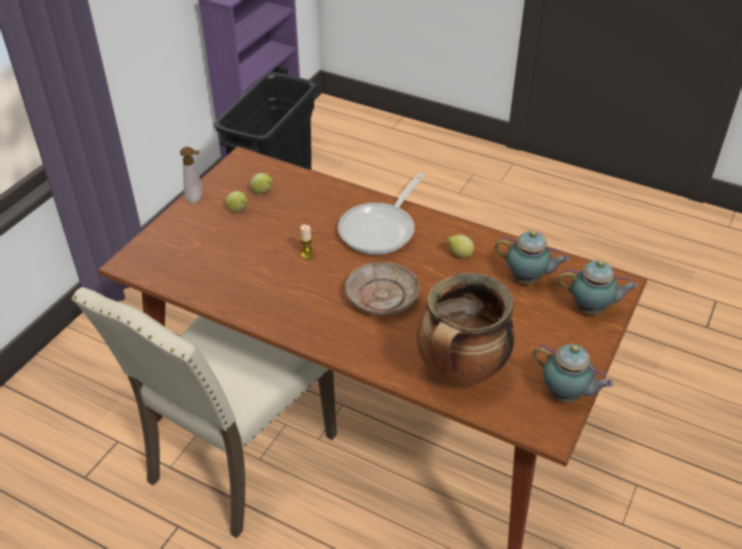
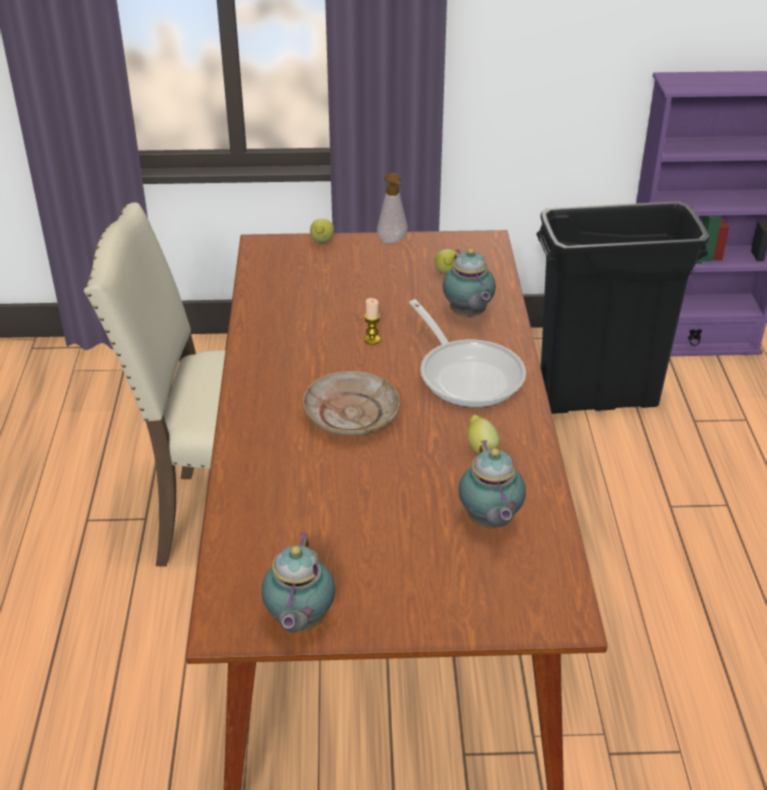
camera: 60 degrees right, 5 degrees down
(238, 210) = (400, 271): lemon -> lemon (322, 243)
(381, 229) = (467, 374): frying pan -> frying pan turned 120 degrees counterclockwise
(461, 373) = (272, 518): cooking pot -> none
(592, 309) = (484, 602): teapot -> teapot (468, 315)

